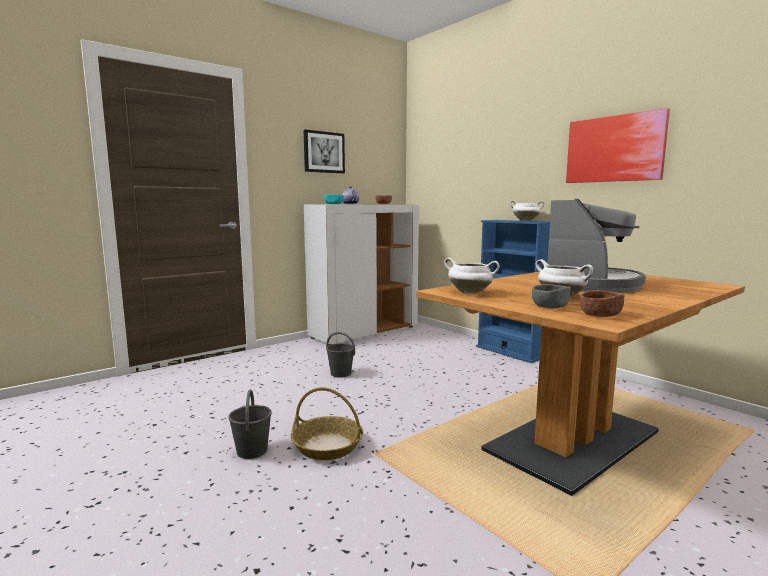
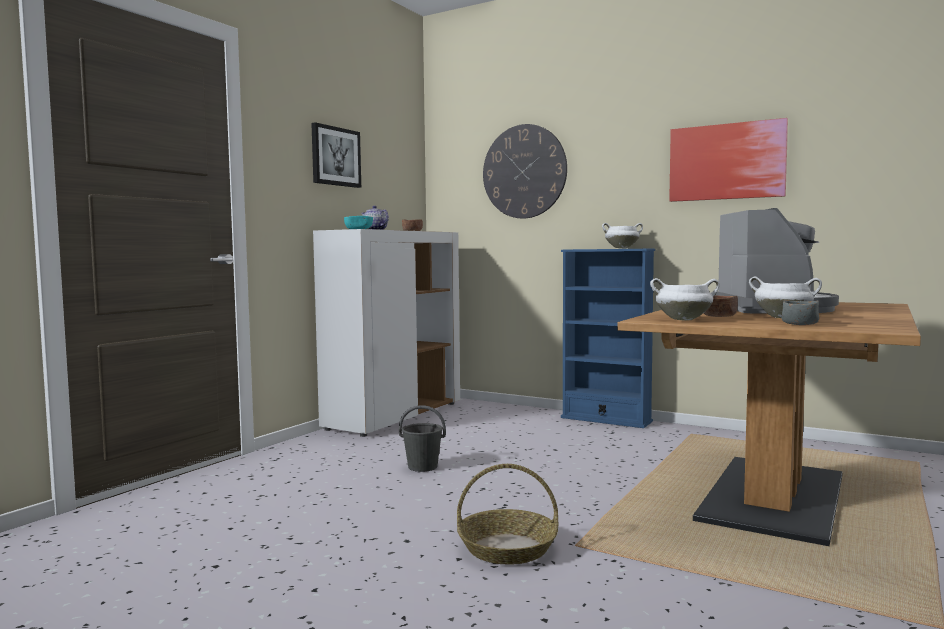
camera: 20 degrees left, 5 degrees down
(252, 451) = (412, 571): grey bucket -> none
(466, 158) = (524, 171): none -> wall clock
(600, 315) = (865, 326): brown bowl -> brown bowl (719, 316)

